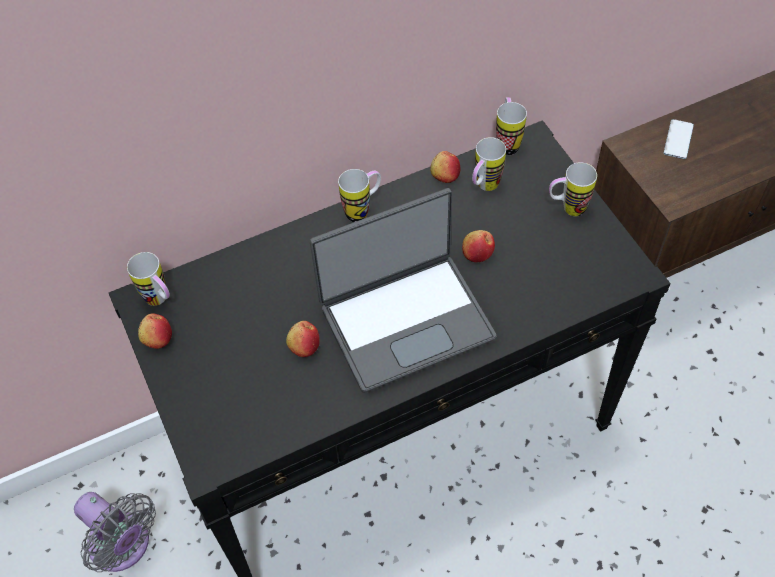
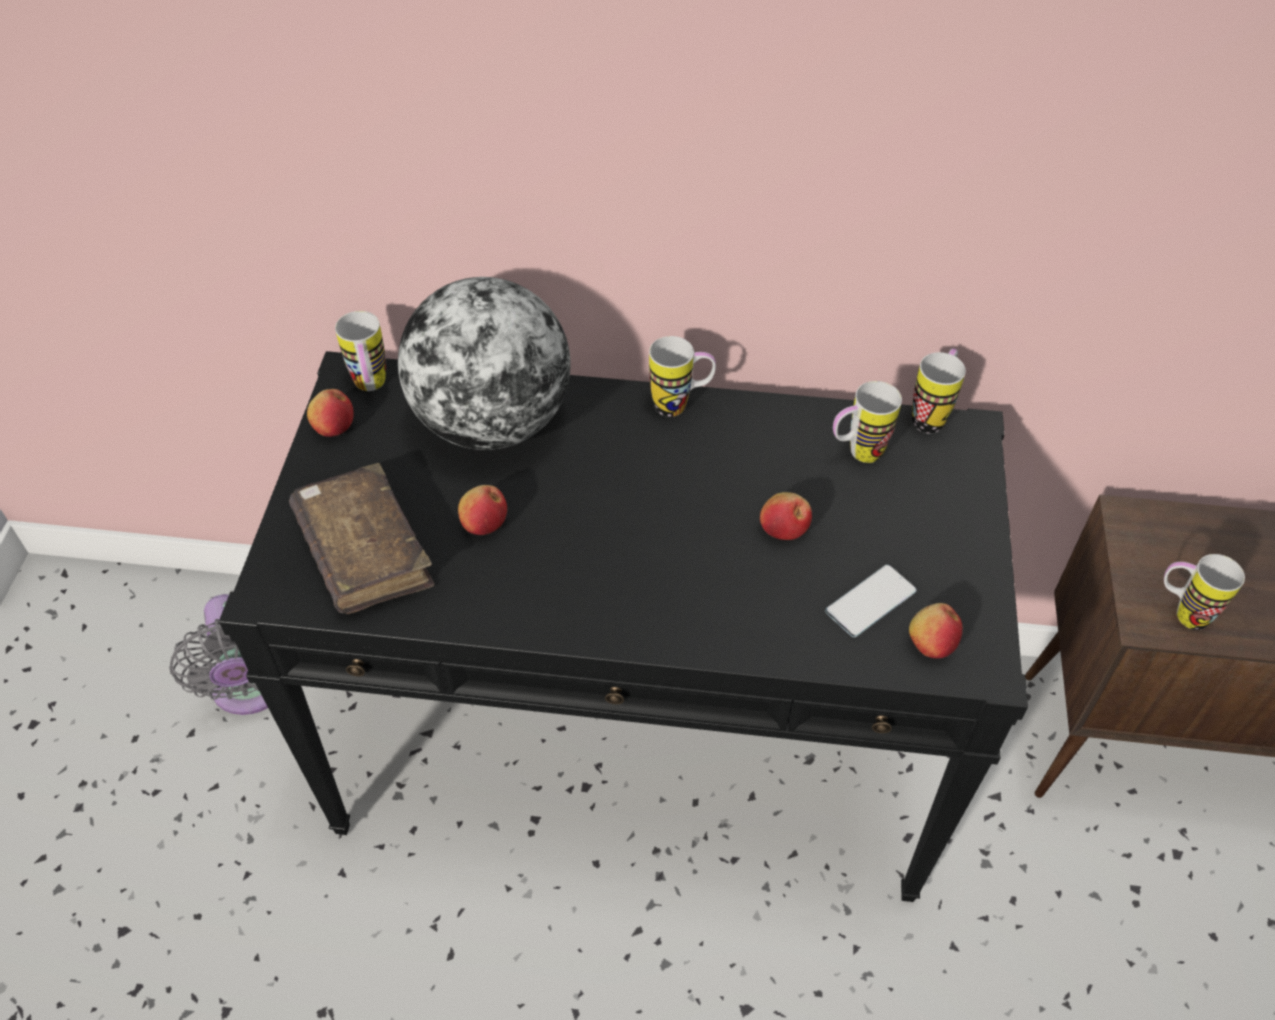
camera: 30 degrees right, 5 degrees down
(245, 405) = (364, 551): none -> brown book
(257, 281) = (492, 422): none -> globe
(405, 320) = (628, 558): laptop -> none
(445, 175) = (816, 415): apple -> apple (931, 642)
(567, 209) = (950, 535): mug -> mug (1181, 613)
(678, 139) = (1215, 546): phone -> phone (870, 601)

